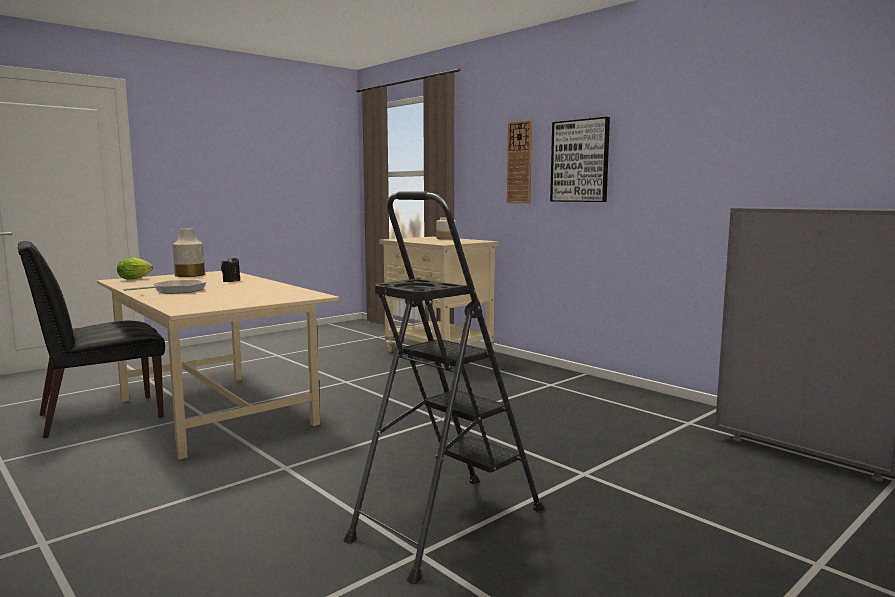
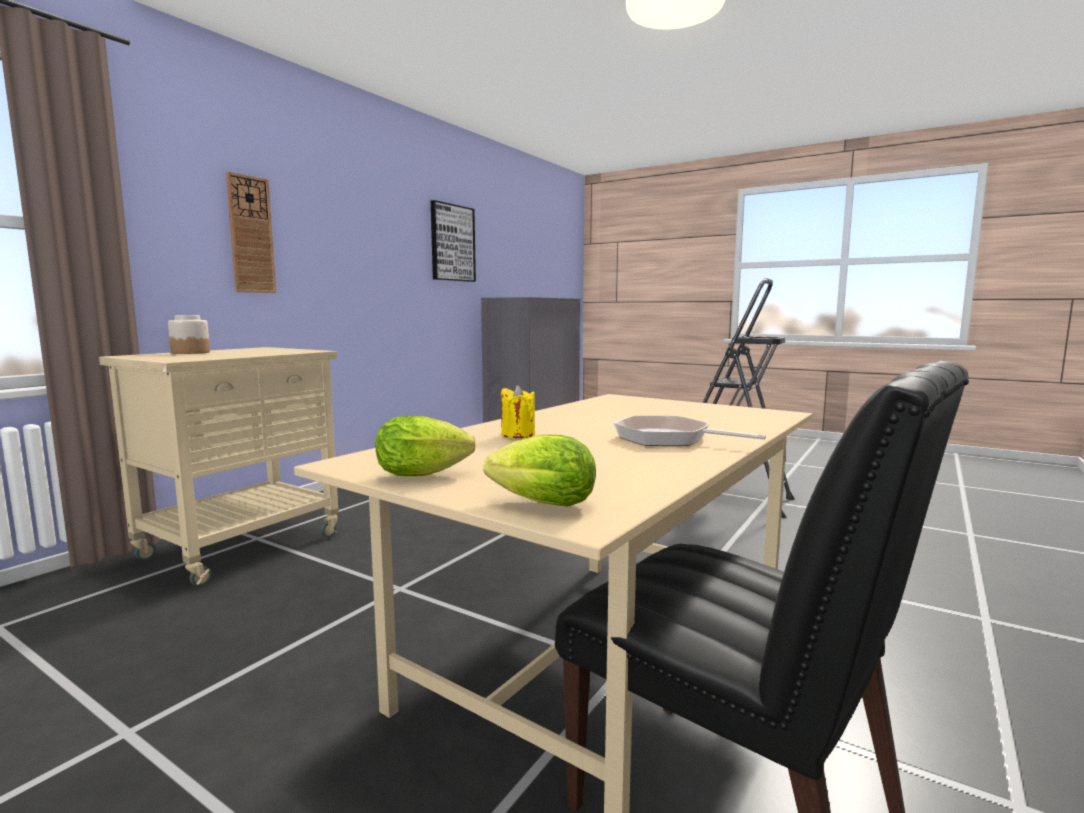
camera: 105 degrees left, 0 degrees up
(190, 275) = (427, 474): beige vase -> lettuce
(231, 281) = (518, 434): black candle -> yellow candle
(580, 161) = (336, 245): picture -> picture (452, 243)

